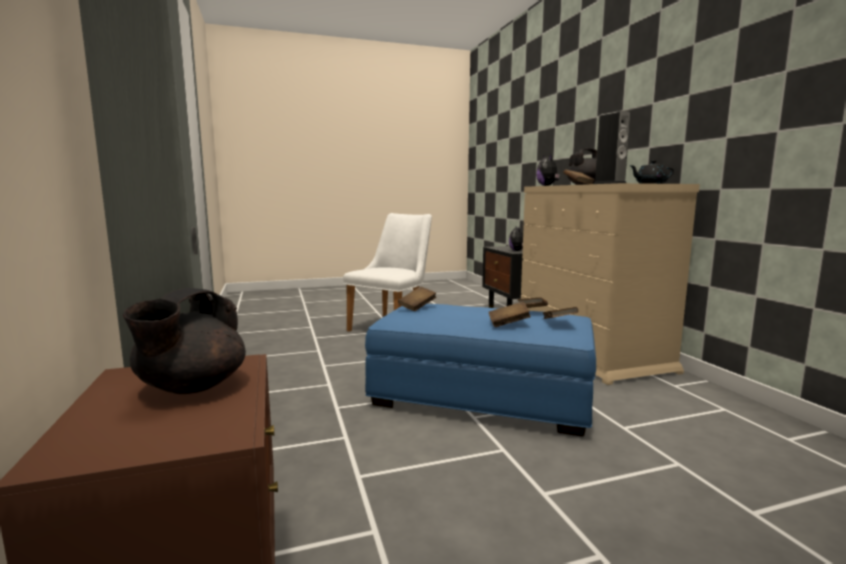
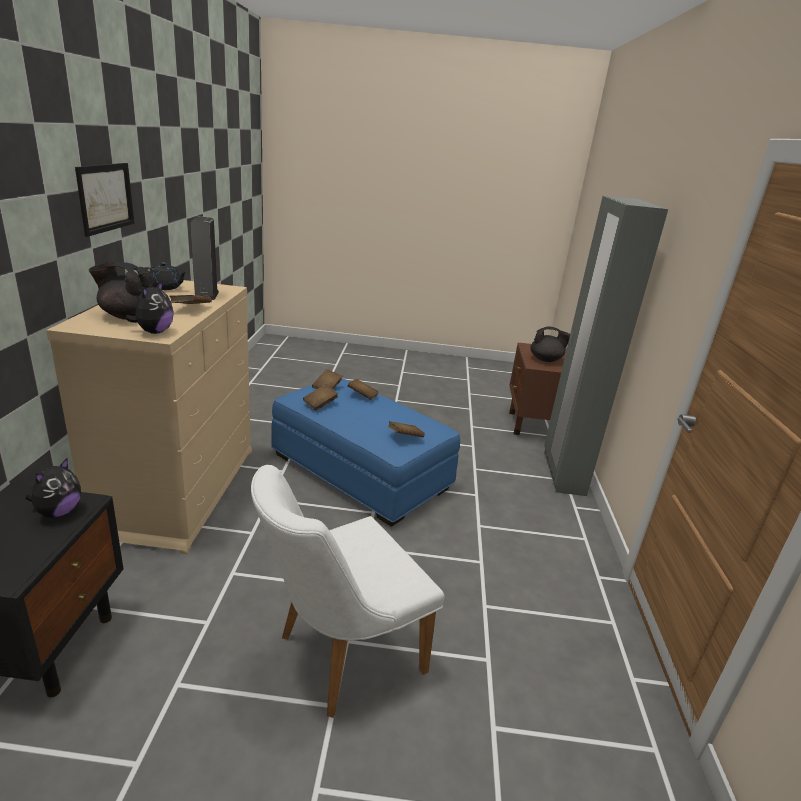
camera: 160 degrees left, 15 degrees up
(191, 387) = (546, 360): black teapot -> black teapot turned 60 degrees clockwise
(668, 107) = (106, 197): none -> picture

